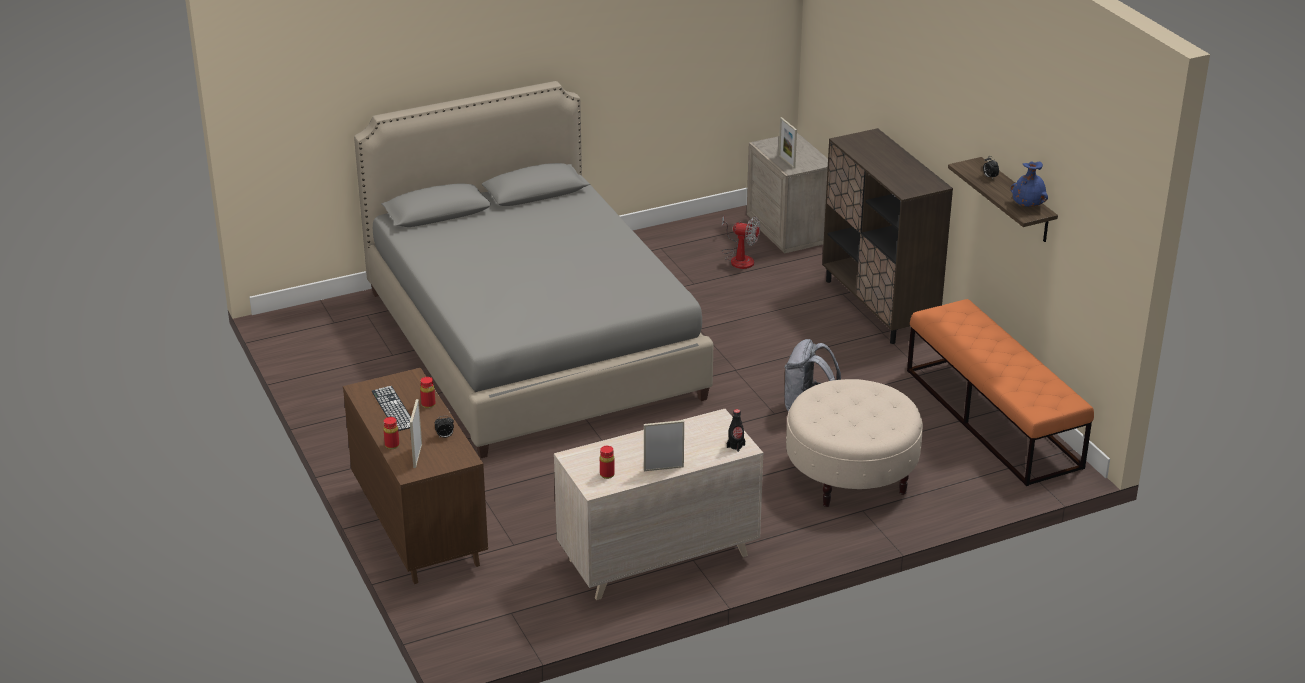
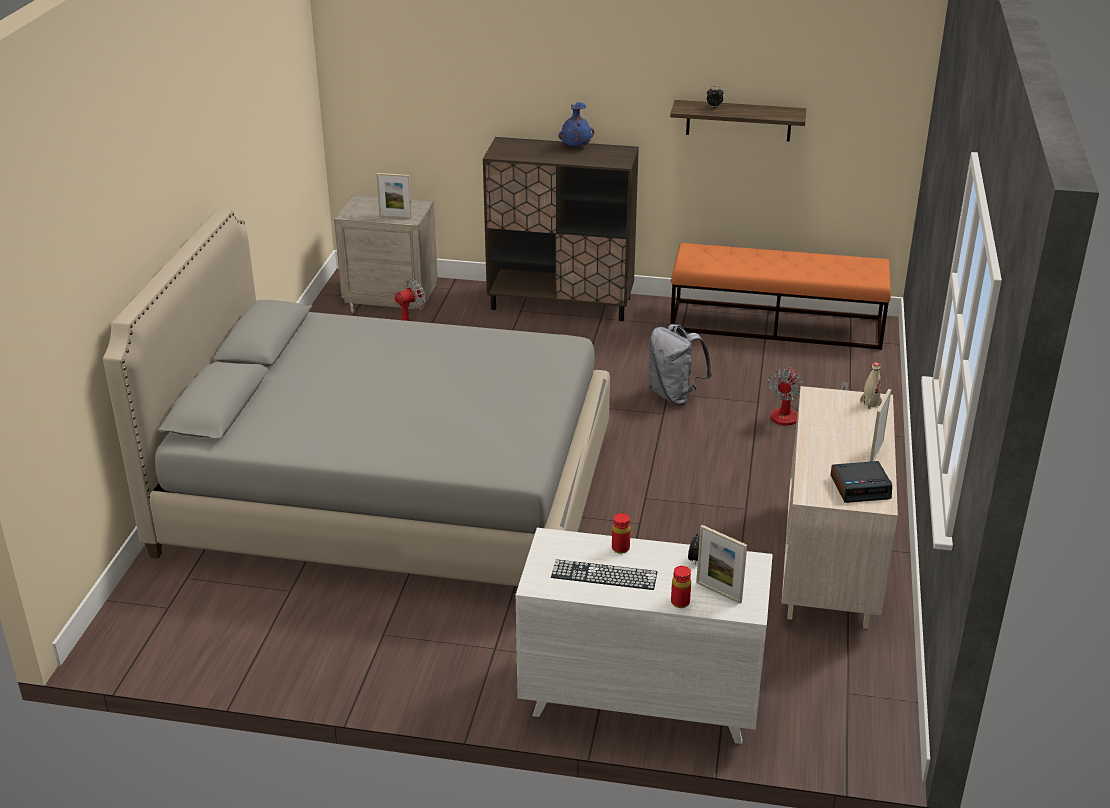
camera: 55 degrees left, 0 degrees up
(419, 527) = (639, 699): brown dresser -> white dresser
(607, 474) = (860, 487): red bottle -> alarm clock
(735, 446) = (870, 403): black bottle -> beige bottle
(851, 475) = (794, 416): beige ottoman -> fan
(1028, 205) = (778, 111): blue vase -> blue vase (575, 146)

